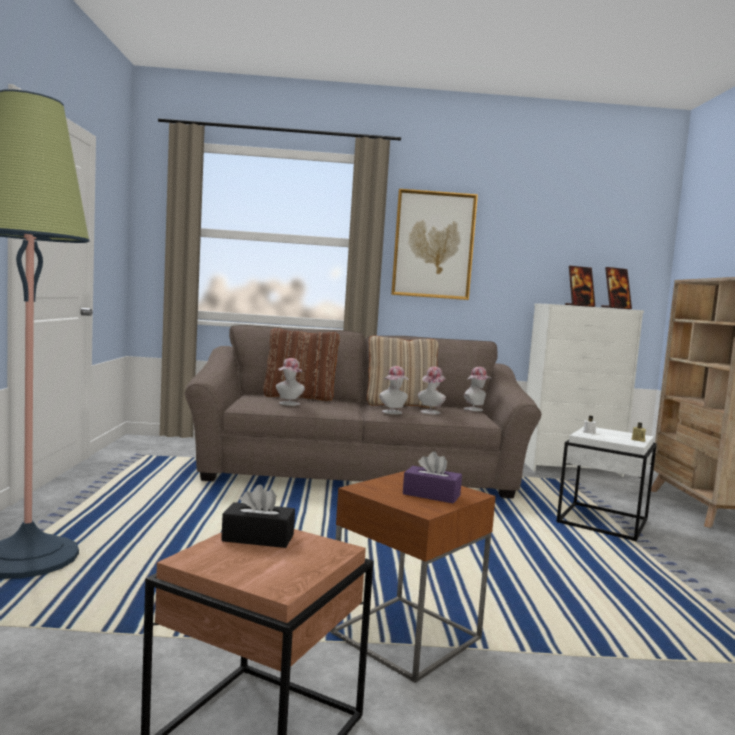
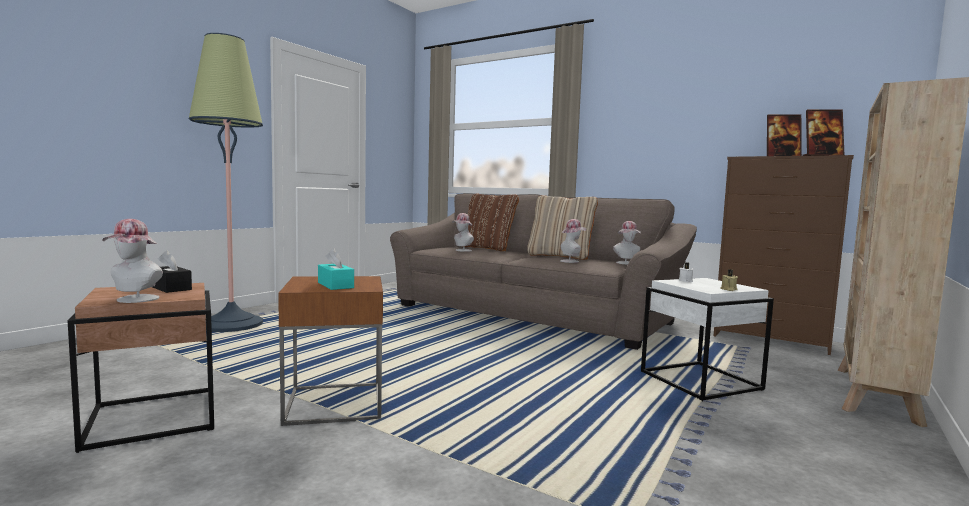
camera: 35 degrees right, 0 degrees up
(393, 412) = (532, 259): hat -> hat (134, 300)
(431, 495) = (335, 285): purple tissue box -> turquoise tissue box
(433, 245) = (630, 113): picture -> none
(571, 467) = (772, 339): white dresser -> brown dresser

